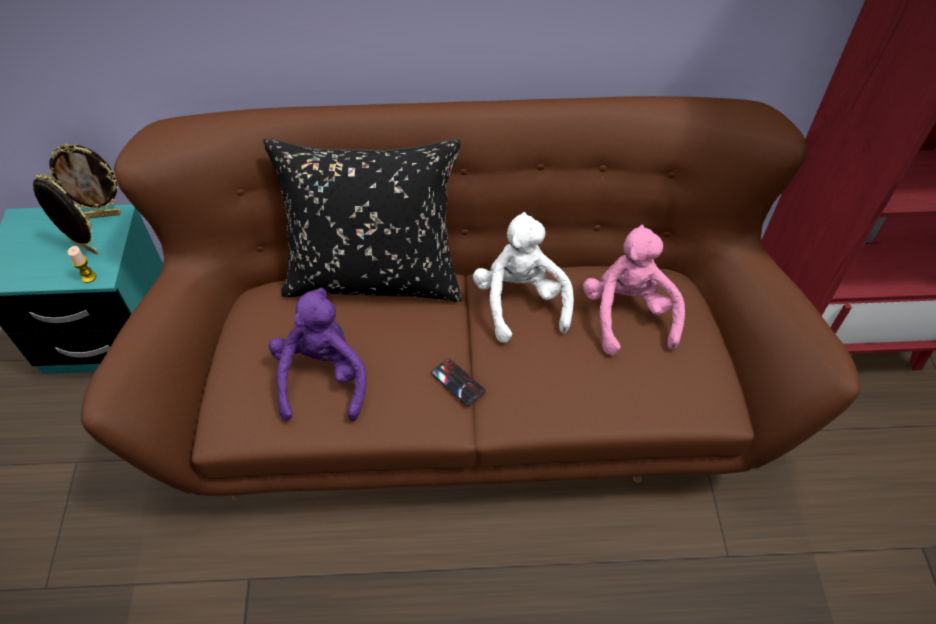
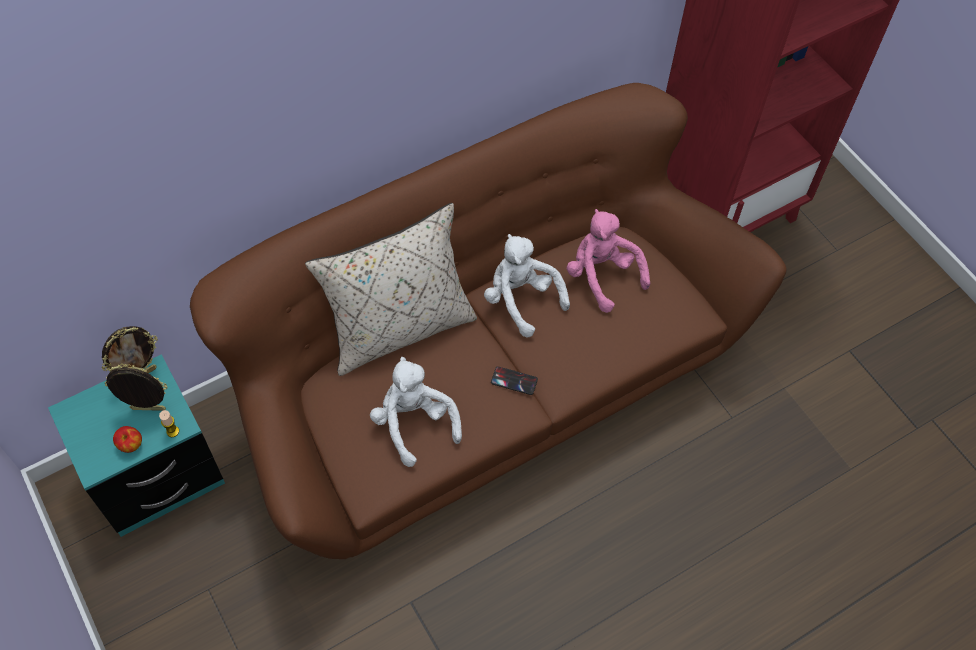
camera: 30 degrees left, 5 degrees up
(44, 272) = (131, 445): none -> apple
(322, 378) = (414, 423): purple plush toy -> white plush toy
(374, 276) = (398, 328): black pillow -> beige pillow

